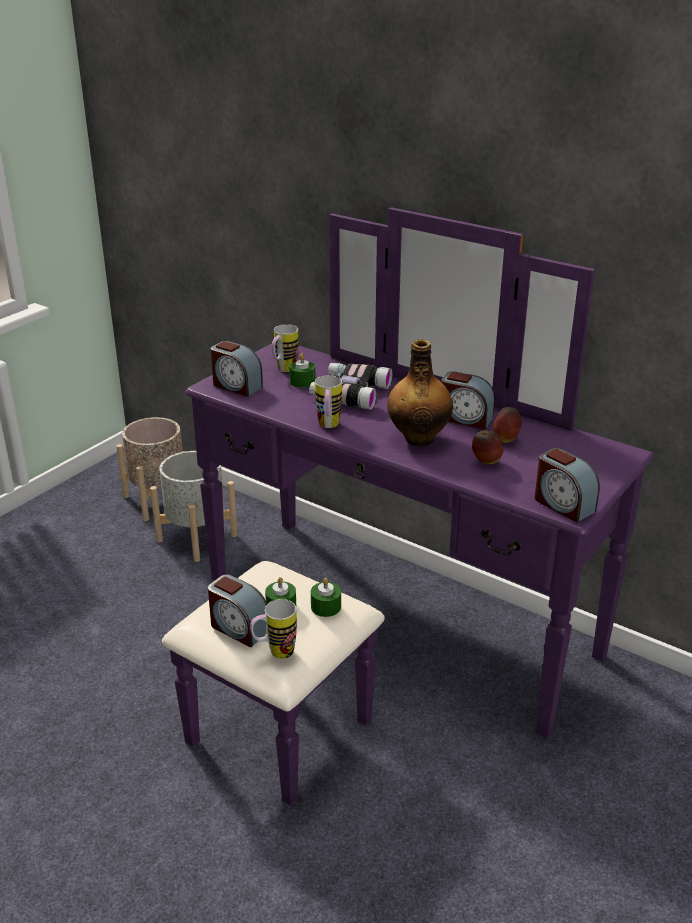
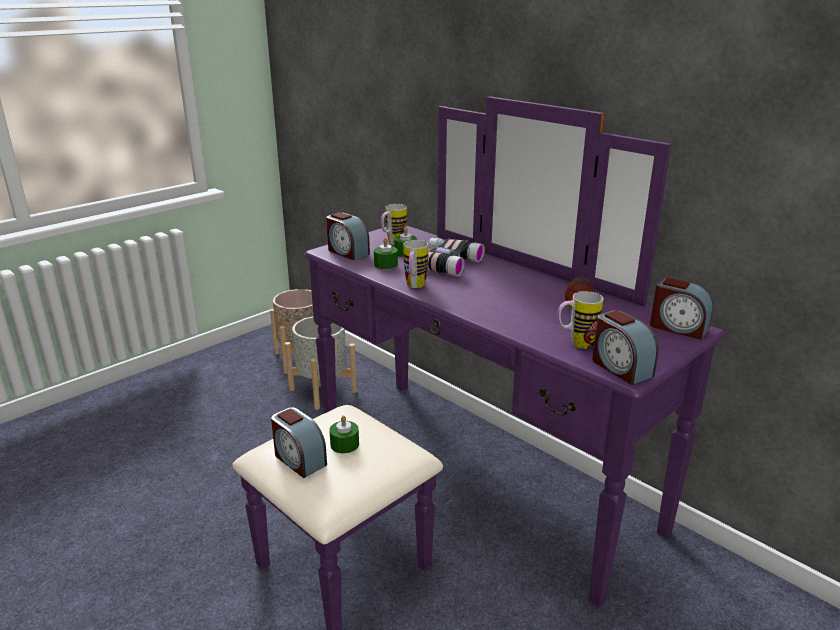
camera: 10 degrees right, 5 degrees down
(274, 653) = (324, 486): mug -> mug (575, 344)
(326, 607) = (386, 449): green candle -> green candle (385, 264)
(419, 438) = (494, 301): bottle -> none
(465, 418) = (543, 289): alarm clock -> alarm clock (678, 328)
(486, 462) = (552, 326): apple -> none

